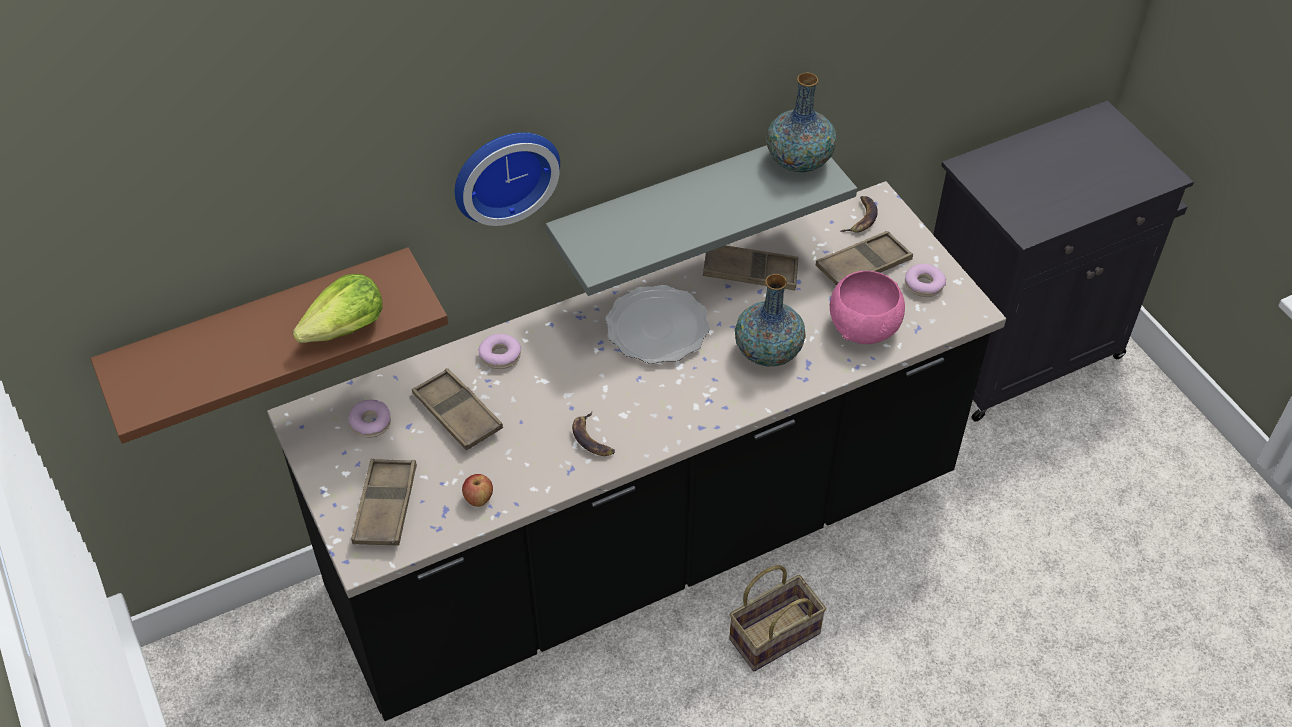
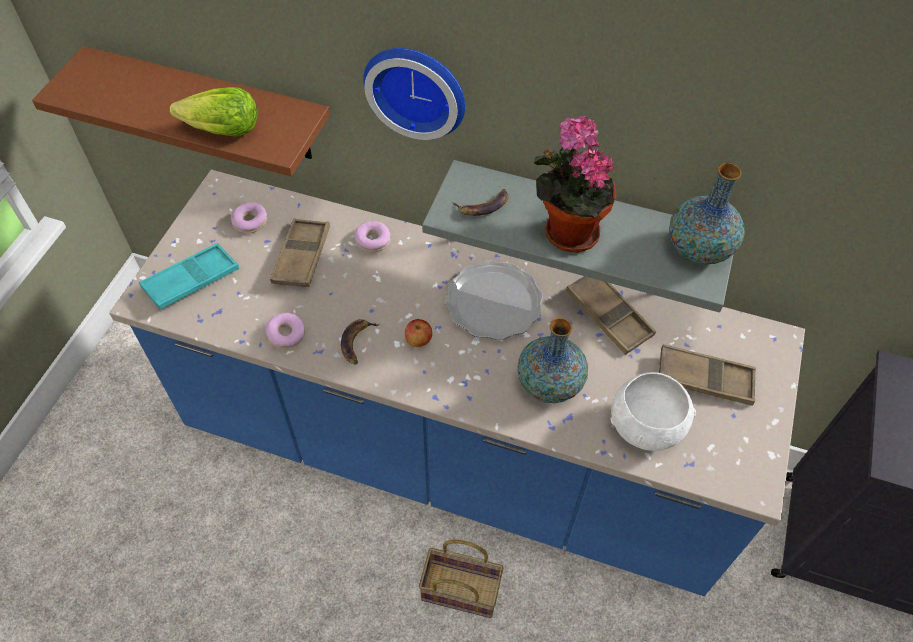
camera: 45 degrees right, 5 degrees up
(385, 507) = (191, 280): brown tray -> turquoise tray
(478, 499) = (244, 321): apple -> apple (418, 340)
(646, 539) = (454, 452): black counter -> blue counter
(698, 214) = (566, 231): none -> potted plant
(861, 218) = (747, 341): banana -> banana (483, 206)
(863, 327) = (646, 426): pink bowl -> white bowl
(924, 285) = (737, 434): donut -> donut (286, 334)

